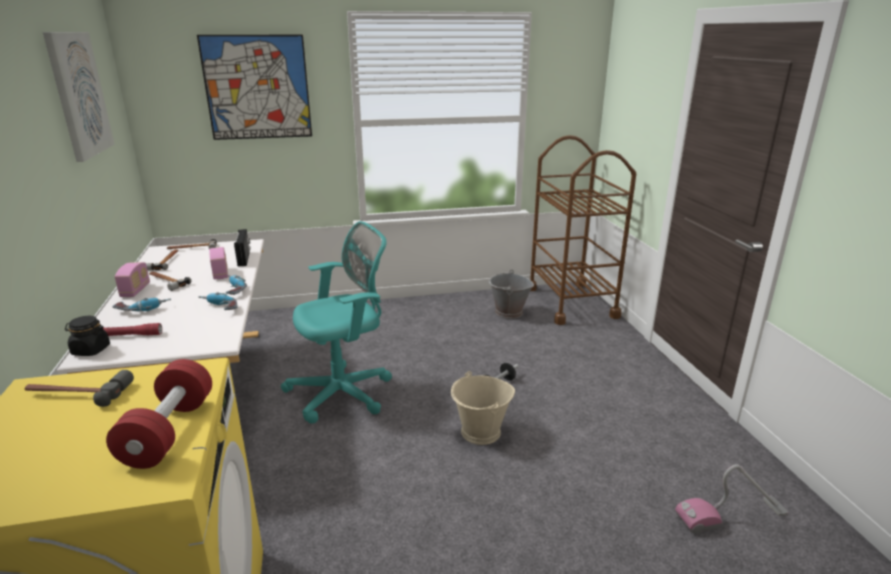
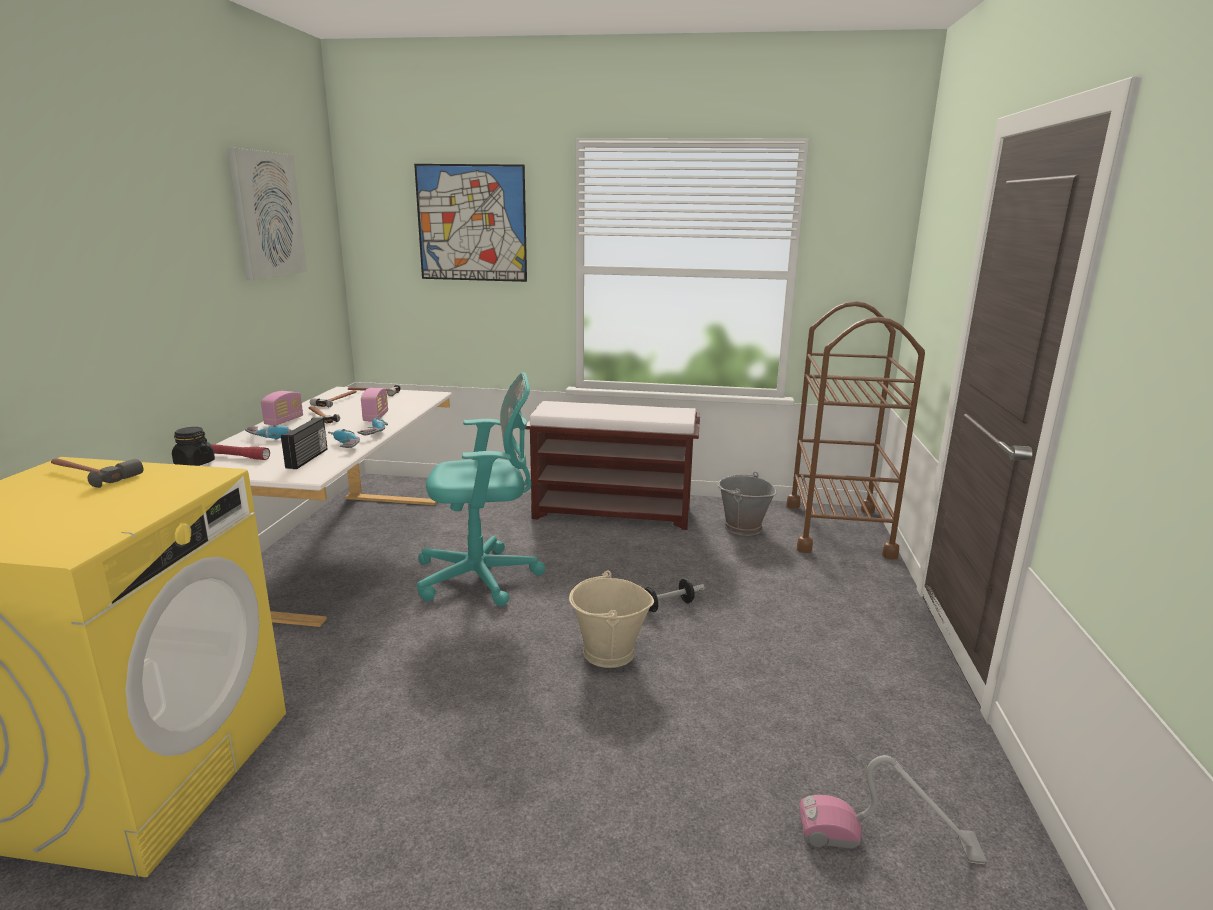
camera: 20 degrees right, 5 degrees down
(169, 431) = (120, 515): red dumbbell -> none
(245, 258) = (414, 407): radio -> radio (308, 458)
(409, 317) = (613, 512): none -> brown bench

